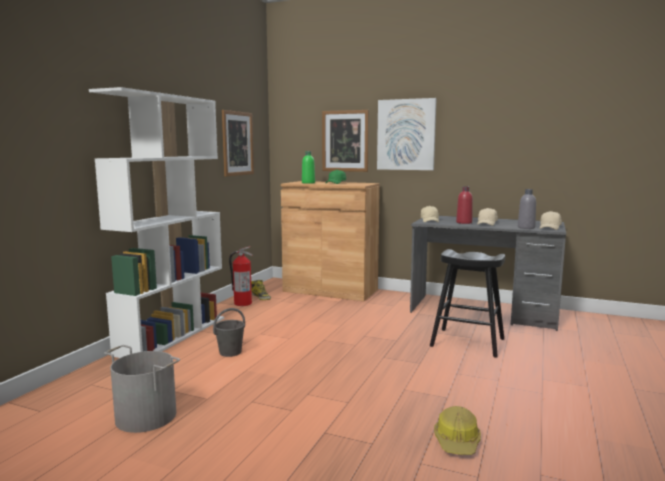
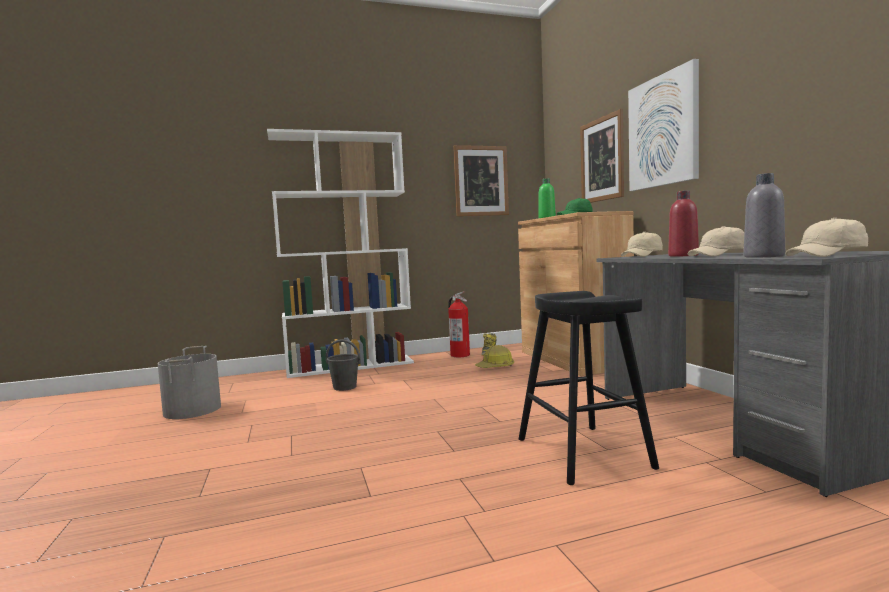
camera: 50 degrees right, 5 degrees down
(457, 441) = (239, 541): hard hat -> hard hat (495, 367)

